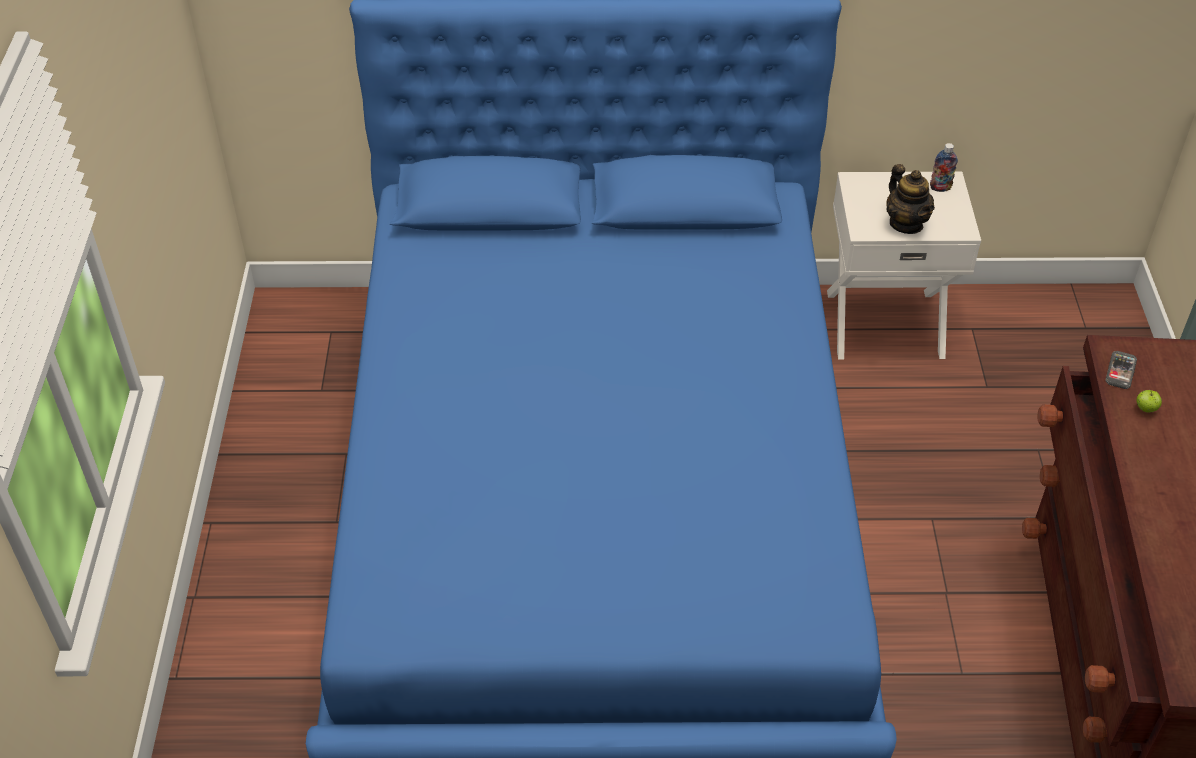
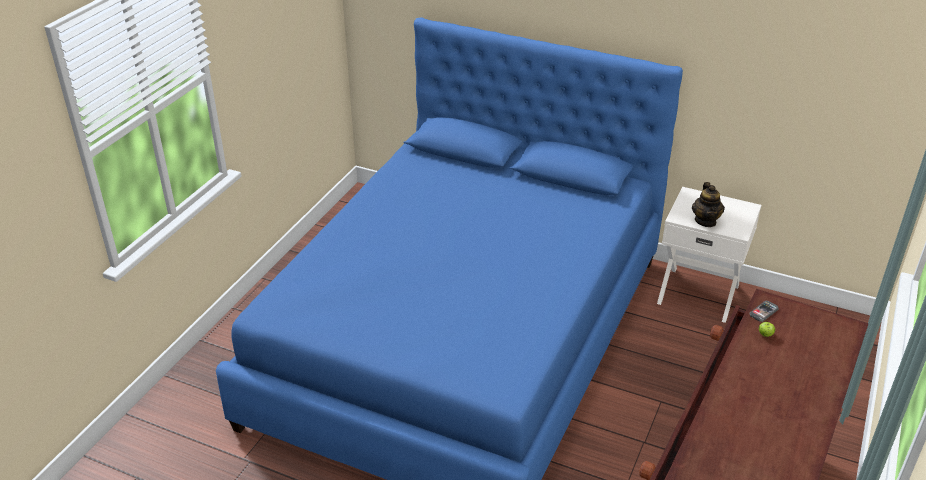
camera: 25 degrees right, 10 degrees down
(940, 188) = (741, 209): bottle -> none

